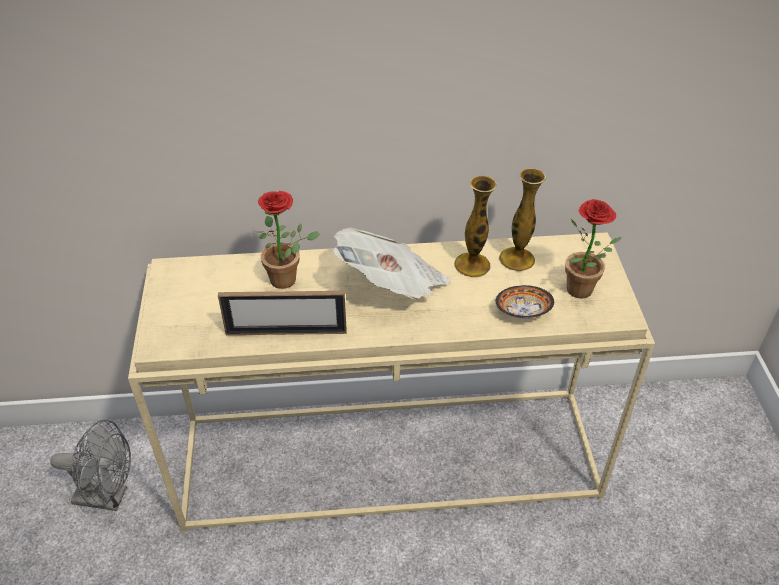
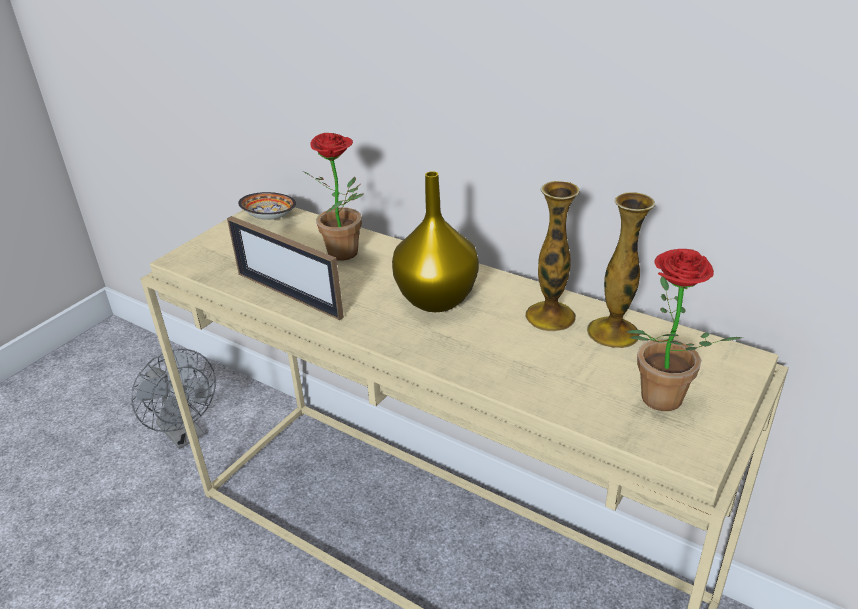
camera: 40 degrees right, 10 degrees down
(392, 285) = (438, 299): newspaper -> yellow vase
(523, 312) = (555, 388): bowl -> bowl (269, 218)

